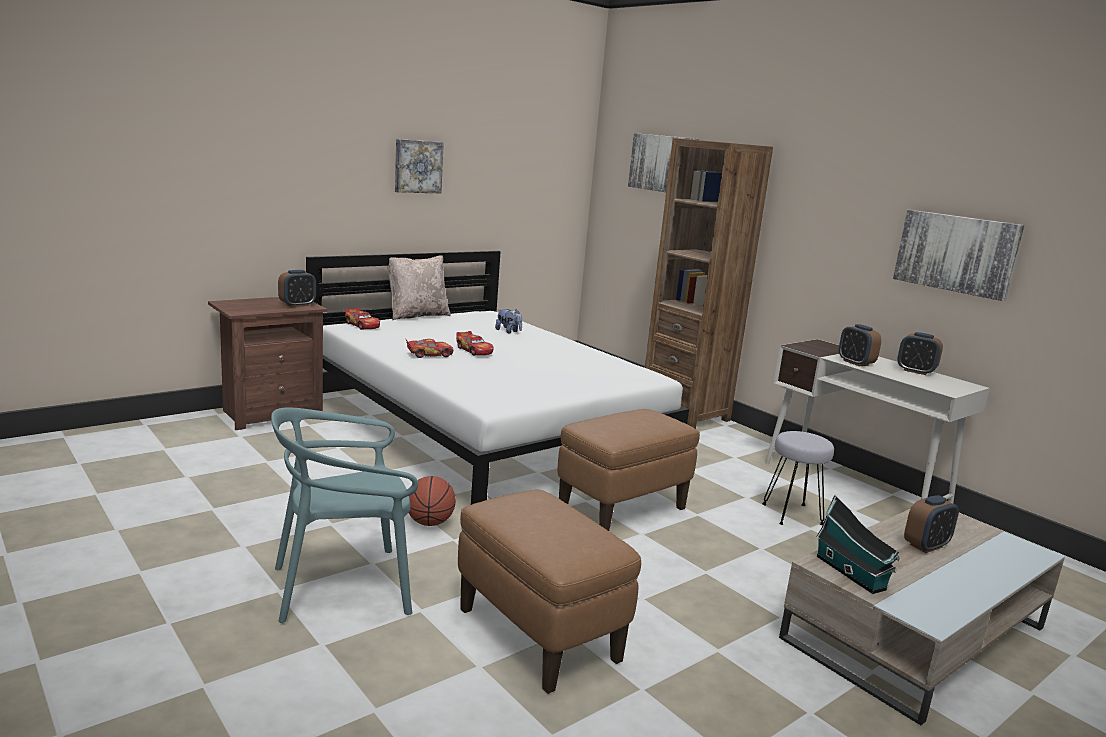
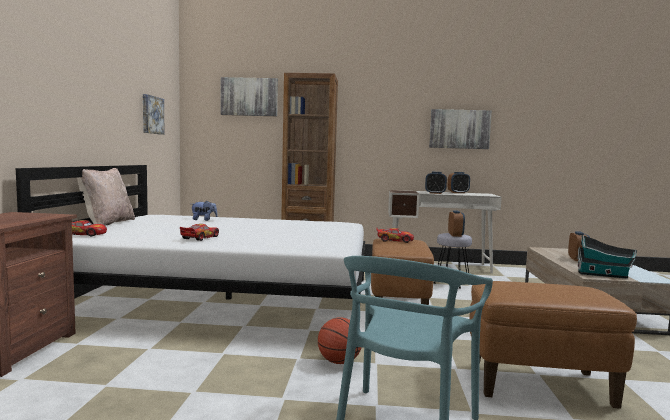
camera: 45 degrees left, 10 degrees down
(297, 305) = (37, 216): alarm clock -> alarm clock (455, 235)
(417, 166) = (90, 86): picture -> picture (151, 115)
(474, 350) = (221, 230): toy car -> toy car (394, 240)

